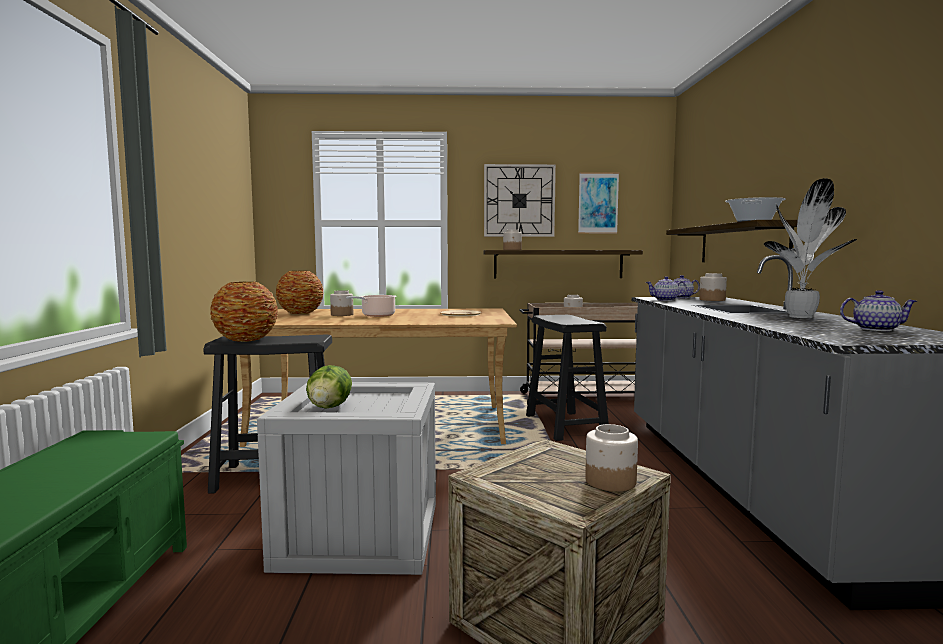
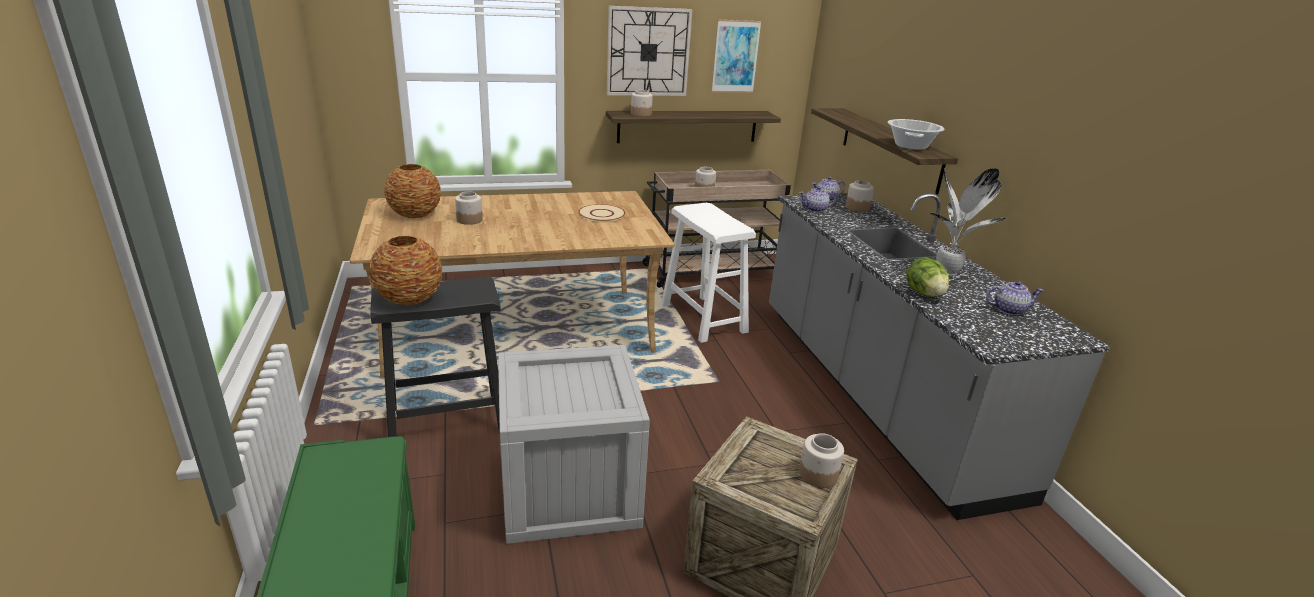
camera: 15 degrees left, 20 degrees up
(329, 407) = (546, 397): lettuce -> lettuce (924, 294)
(376, 315) = (511, 221): cooking pot -> none
(565, 426) = (703, 319): black stool -> white stool

